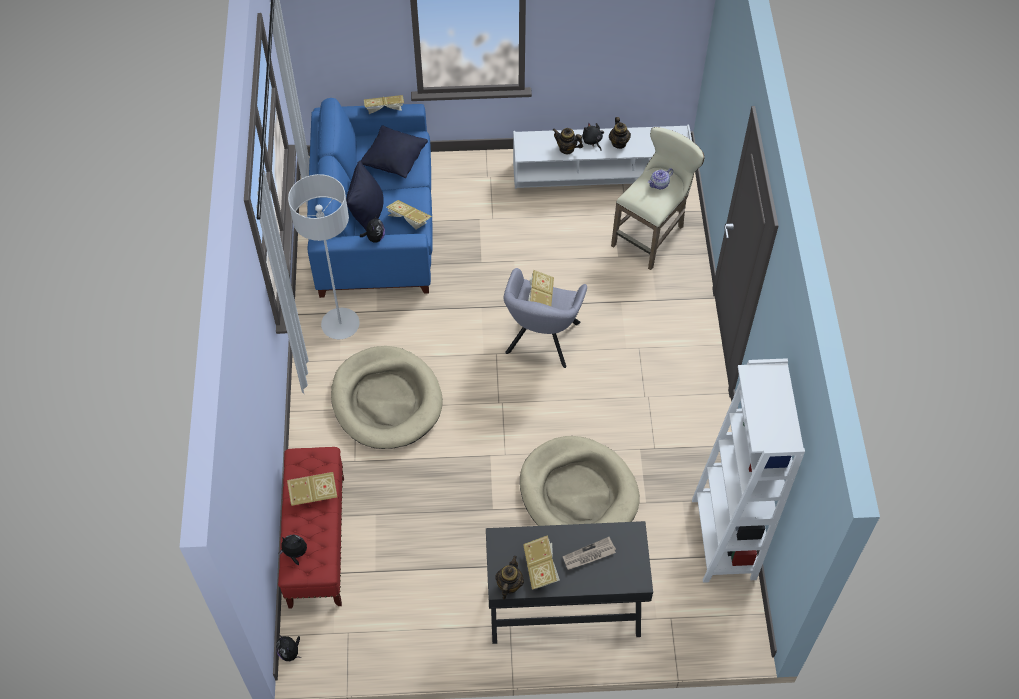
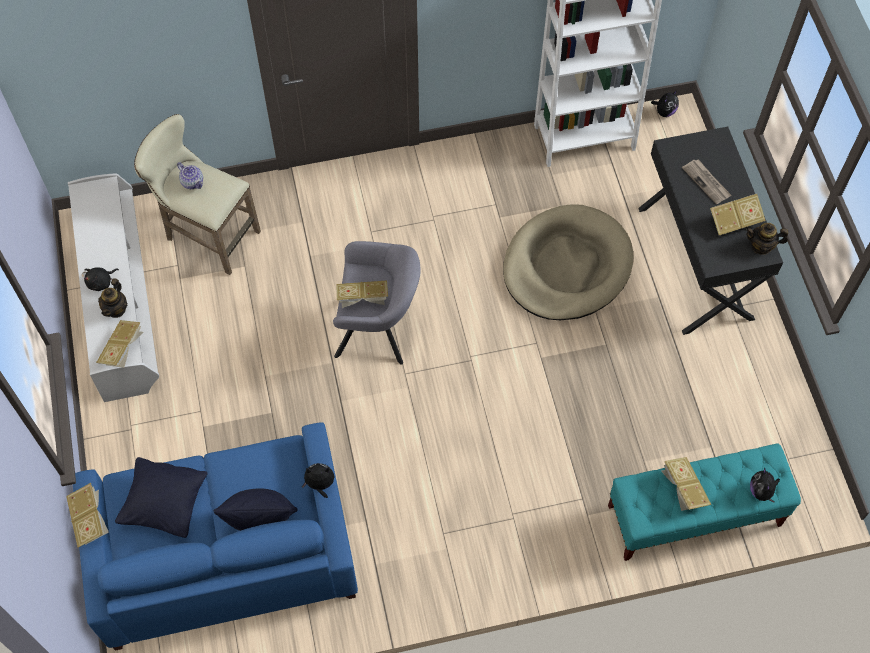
camera: 100 degrees left, 5 degrees up
(290, 652) = (828, 512): plush toy -> plush toy (664, 112)
(317, 541) = (693, 516): red bench -> turquoise bench
(340, 324) = (394, 560): grey floor lamp -> none
(386, 400) = (493, 481): beige dog bed -> none
(408, 220) = (267, 465): book -> book (123, 350)
(619, 143) = (102, 253): teapot -> none

